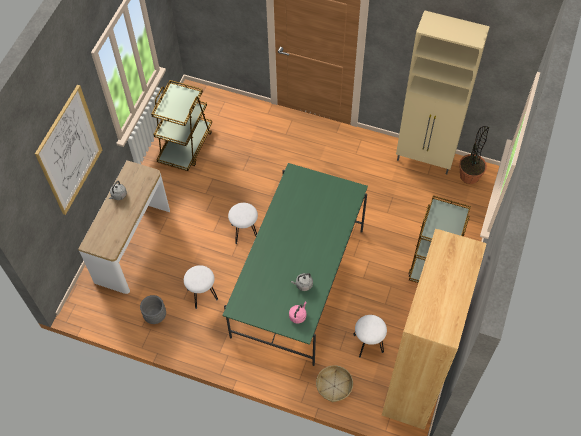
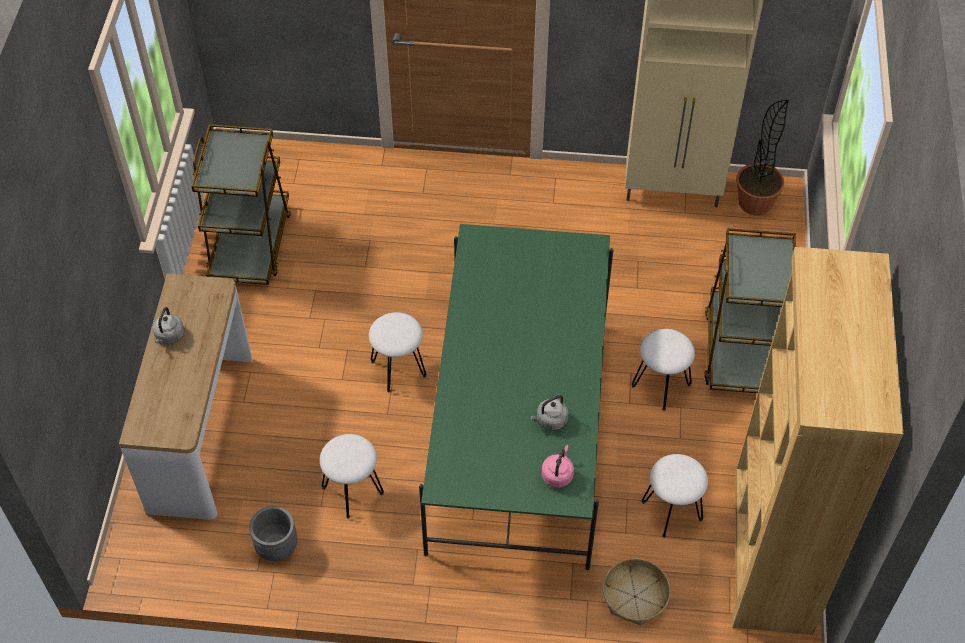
camera: 15 degrees left, 5 degrees down
(69, 151) = (78, 258): picture -> none
(384, 271) = (661, 385): none -> white stool

